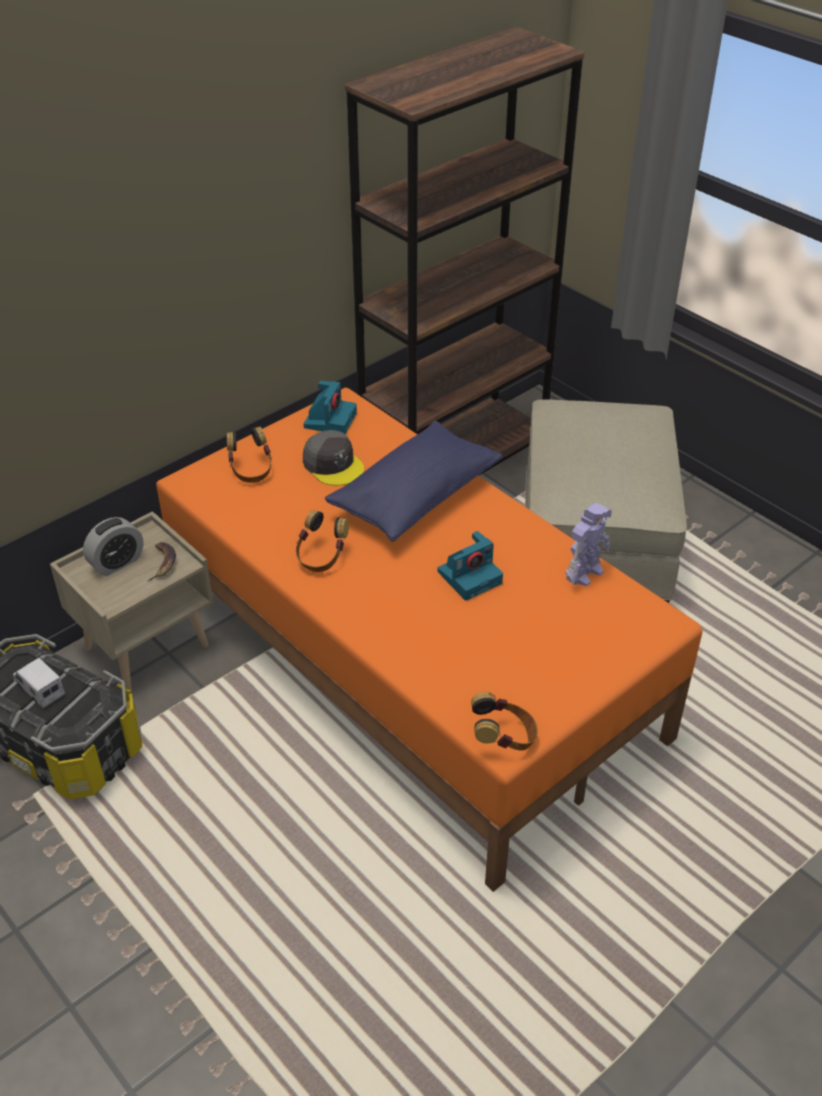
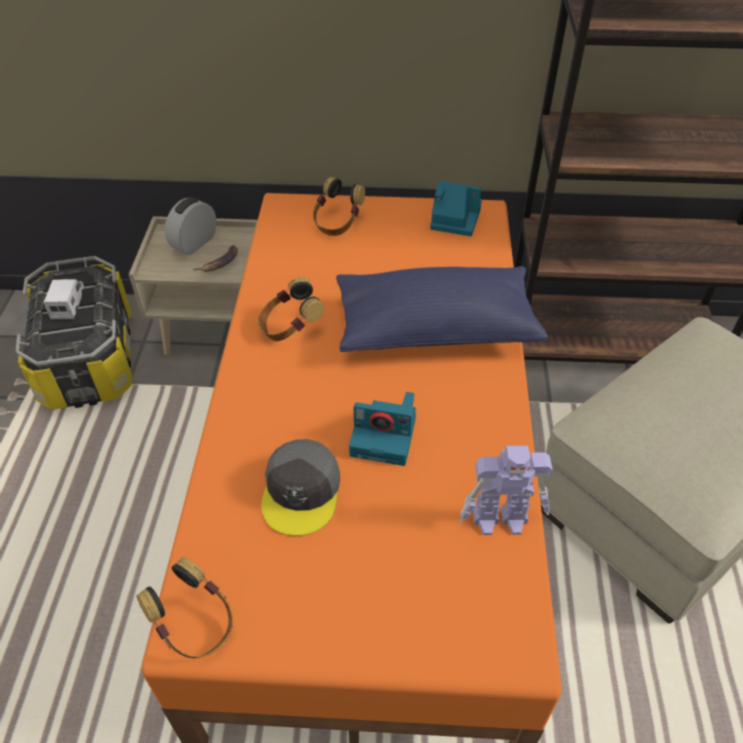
camera: 45 degrees right, 5 degrees up
(117, 562) = (194, 243): alarm clock -> alarm clock turned 120 degrees clockwise
(330, 419) = (453, 219): camera -> camera turned 135 degrees counterclockwise
(333, 464) = (405, 257): grey cap -> grey cap (302, 491)

